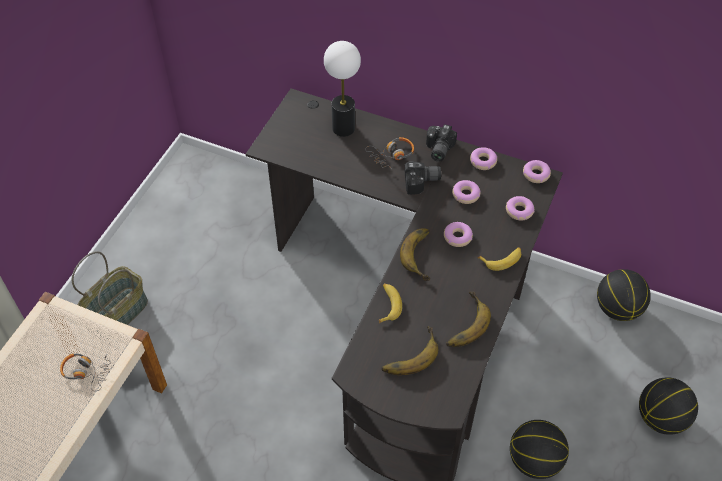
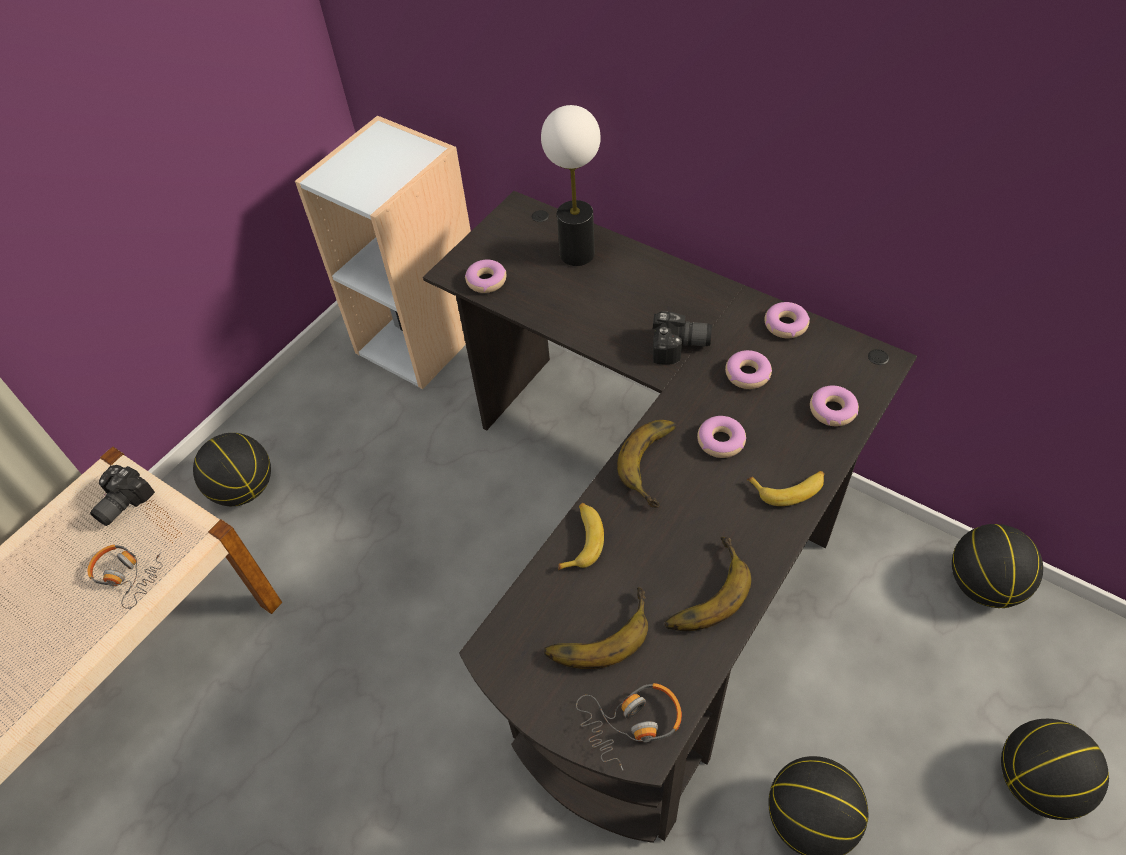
camera: 15 degrees right, 0 degrees up
(117, 313) = (244, 488): basket -> basketball
(219, 191) = (423, 337): none -> bookcase
(391, 155) = (641, 301): headphones -> headphones (632, 723)
(437, 149) = (715, 299): camera -> camera (121, 503)
(536, 174) = (871, 354): donut -> donut (486, 281)

